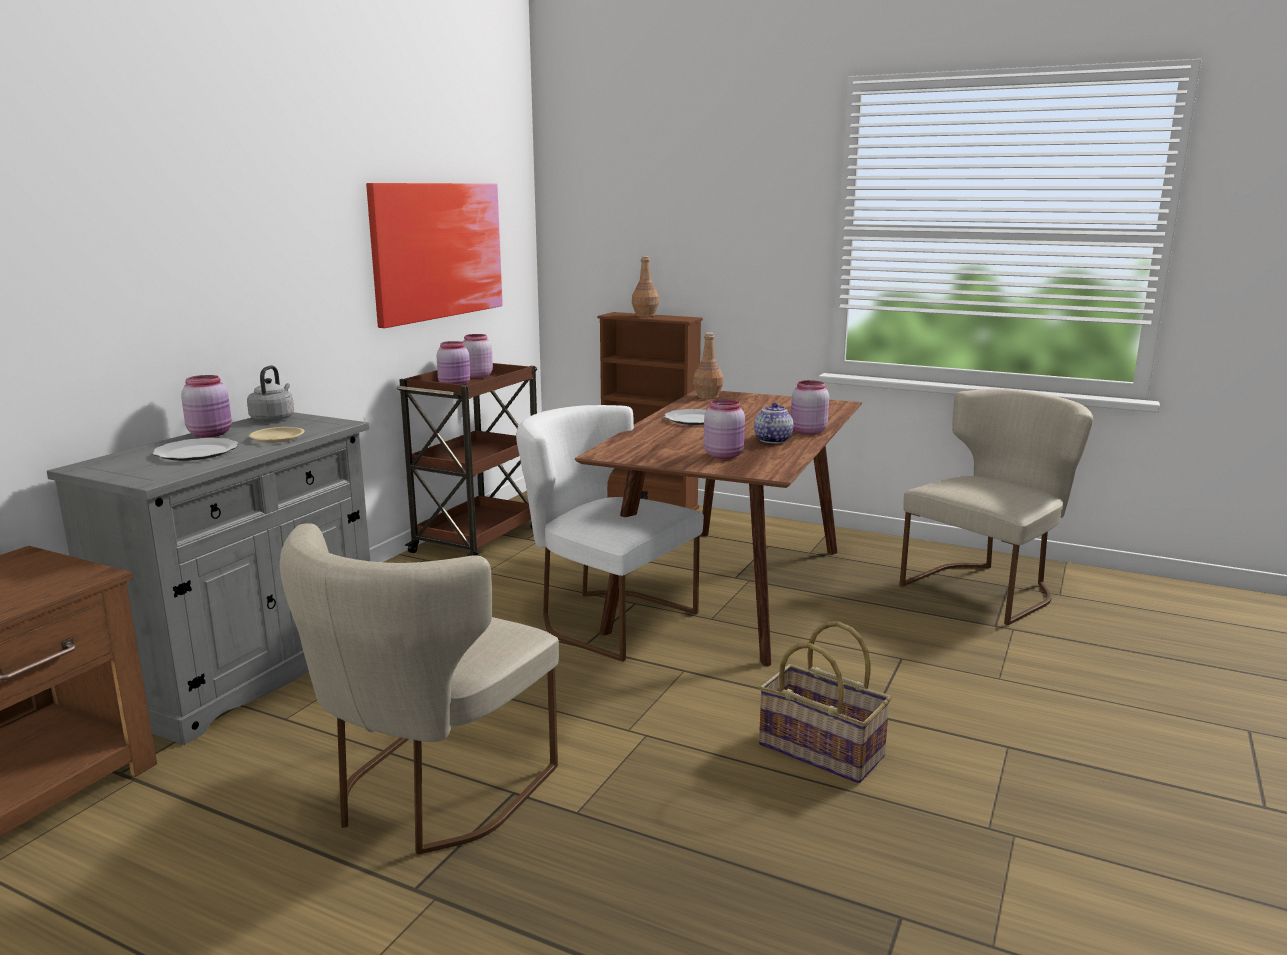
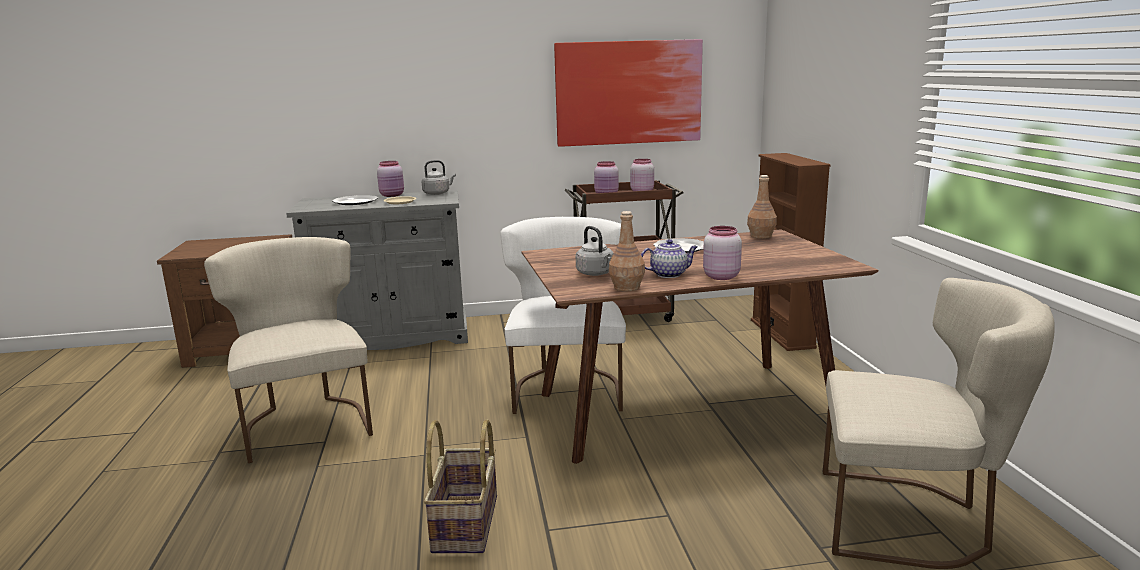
camera: 55 degrees right, 0 degrees up
(430, 795) = (305, 422): beige chair -> beige chair turned 75 degrees clockwise
(645, 315) = (790, 157): brown bottle -> brown bottle (627, 287)
(724, 455) = (596, 273): pink jar -> grey kettle

